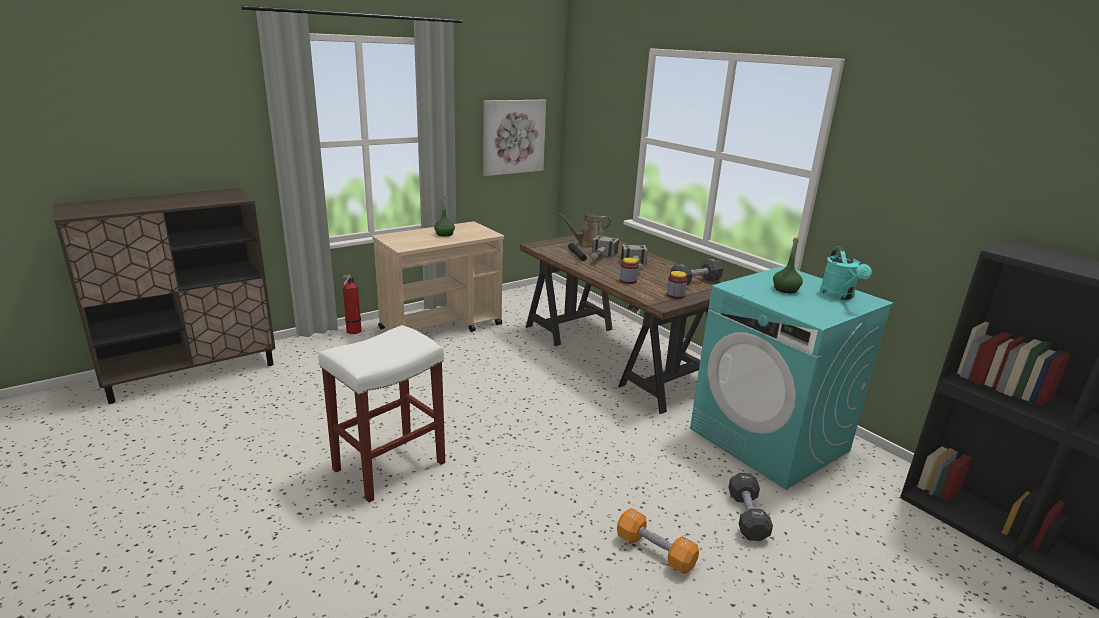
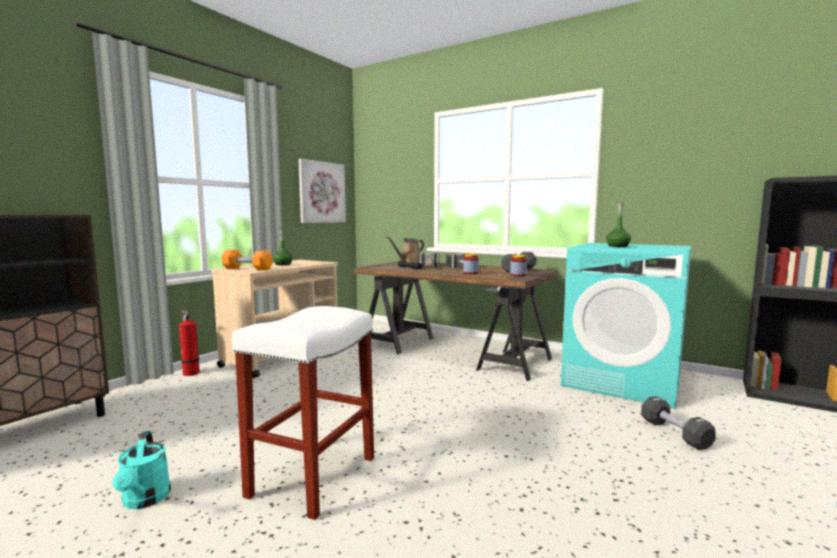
camera: 20 degrees left, 15 degrees down
(655, 551) = (644, 480): orange dumbbell -> orange dumbbell (247, 269)
(839, 296) = (656, 246): turquoise watering can -> turquoise watering can (145, 500)

